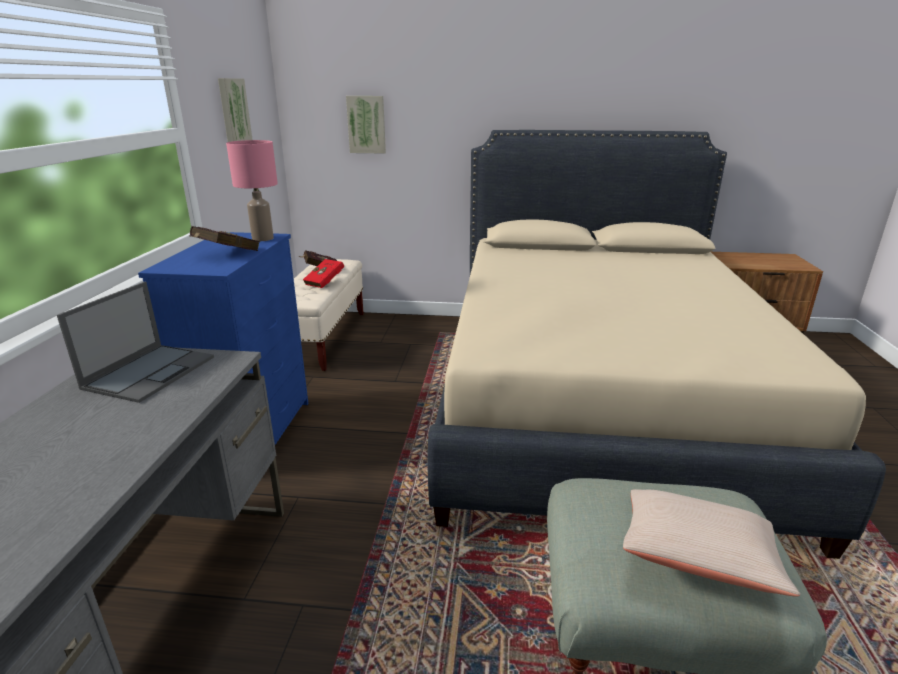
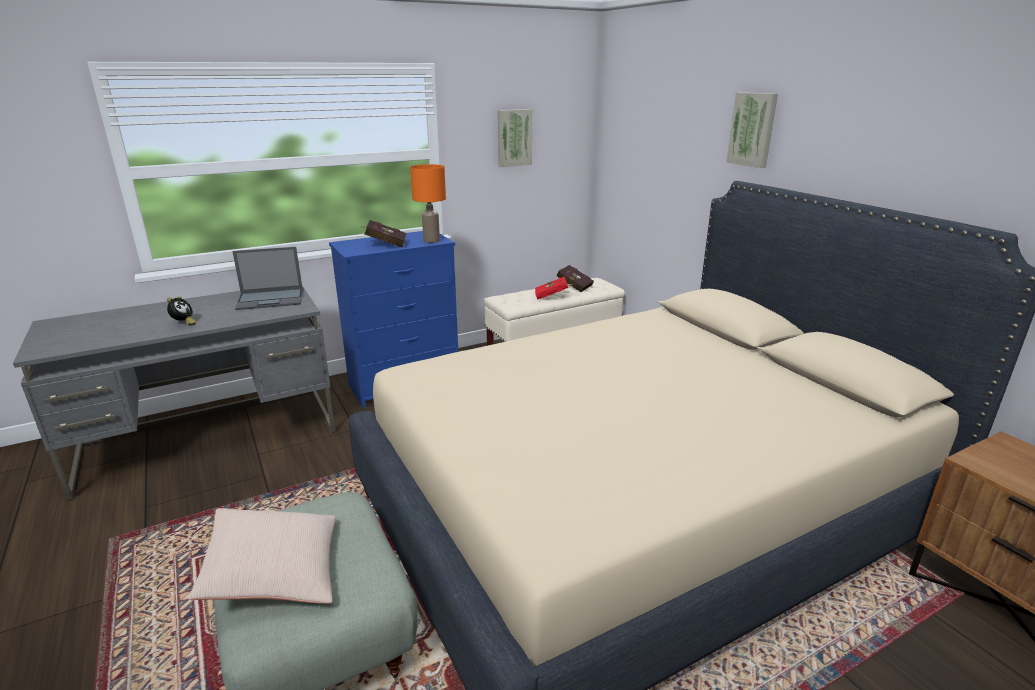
camera: 55 degrees right, 0 degrees up
(109, 453) = (183, 323): none -> alarm clock
(263, 238) = (432, 241): pink table lamp -> orange table lamp
(366, 124) = (648, 157): picture -> picture (753, 129)

